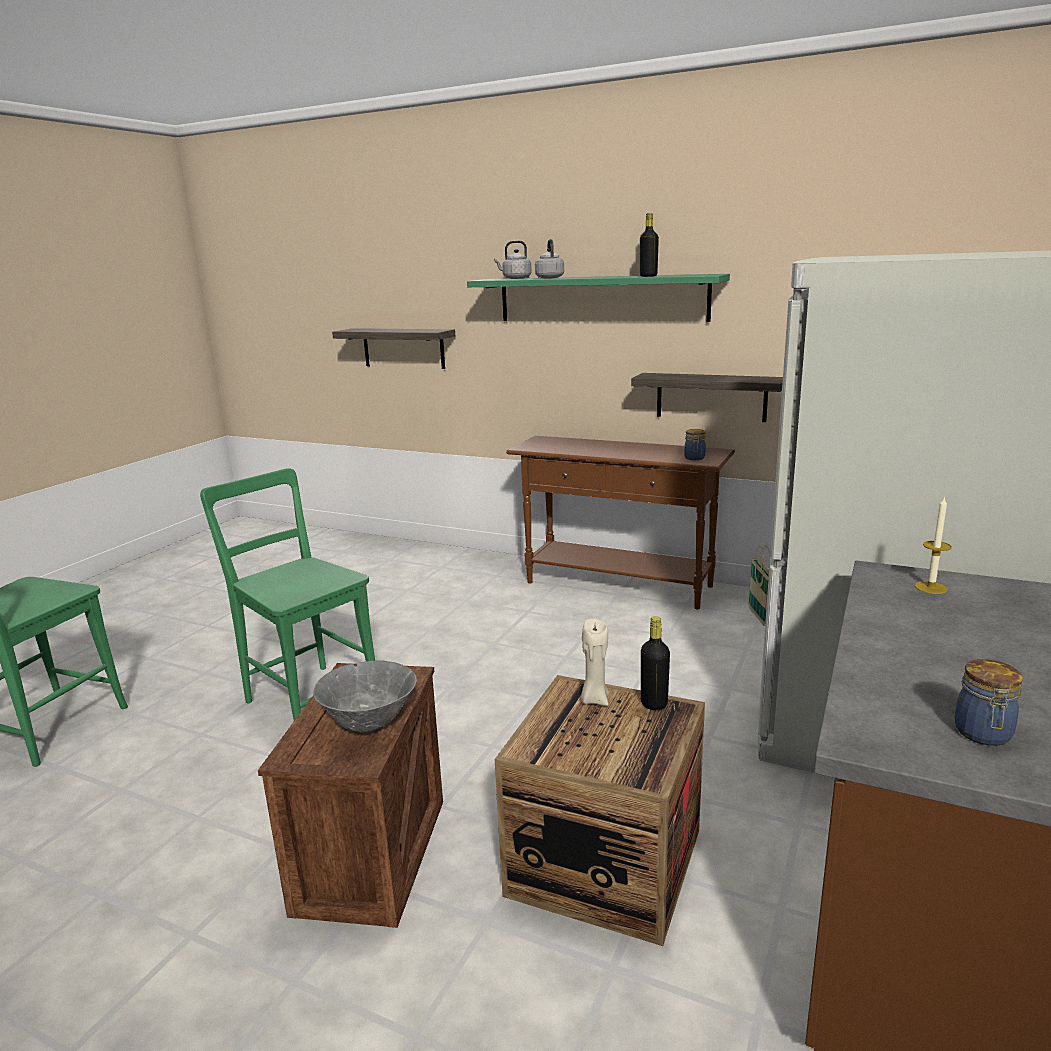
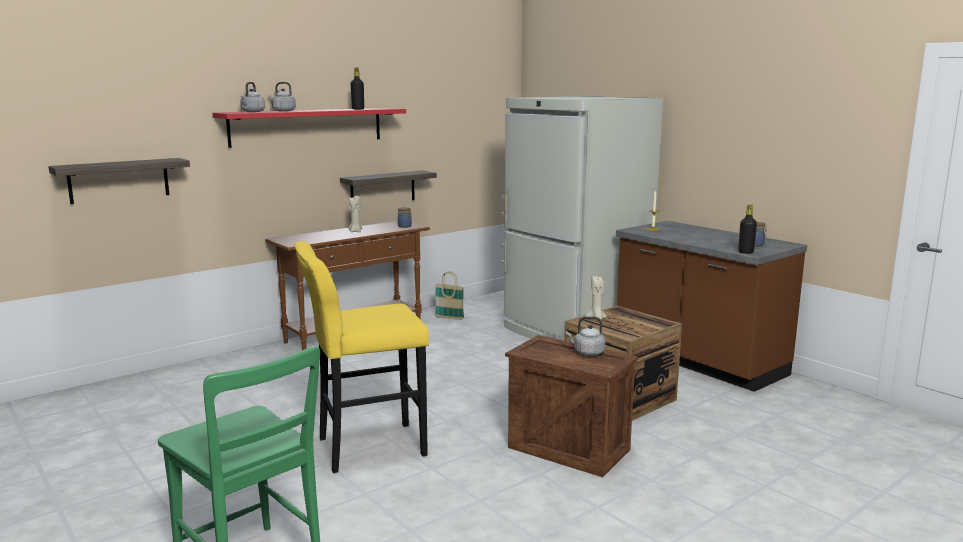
camera: 65 degrees left, 5 degrees down
(309, 698) = (365, 448): green chair -> yellow stool
(369, 724) = (587, 353): grey bowl -> grey kettle
(601, 299) = (307, 126): green shelf -> red shelf
(624, 449) = (355, 231): none -> beige candle
(654, 703) = (610, 311): black bottle -> black bottle (745, 252)

